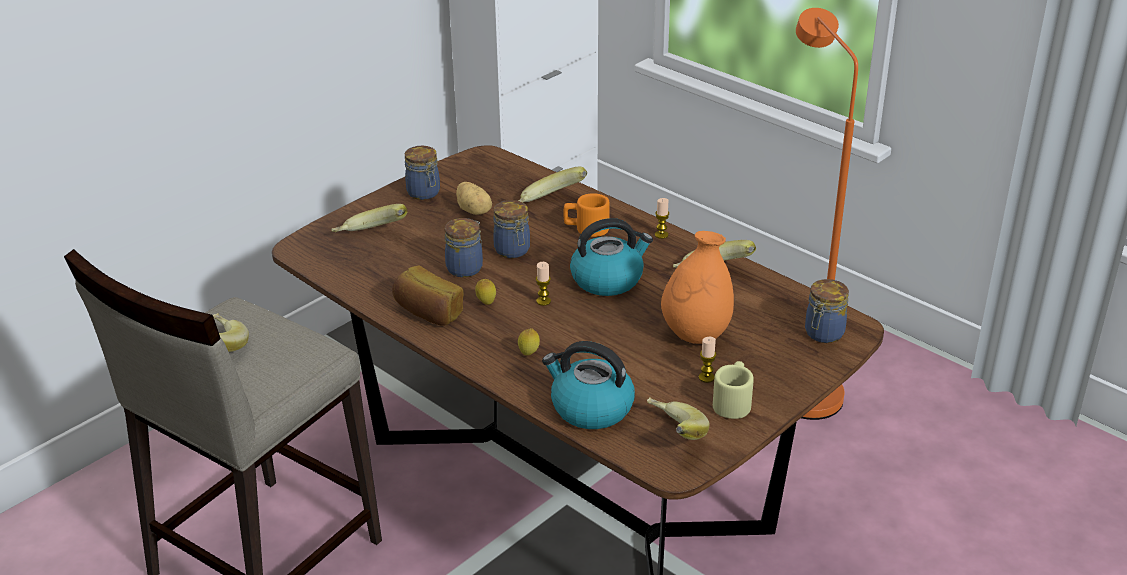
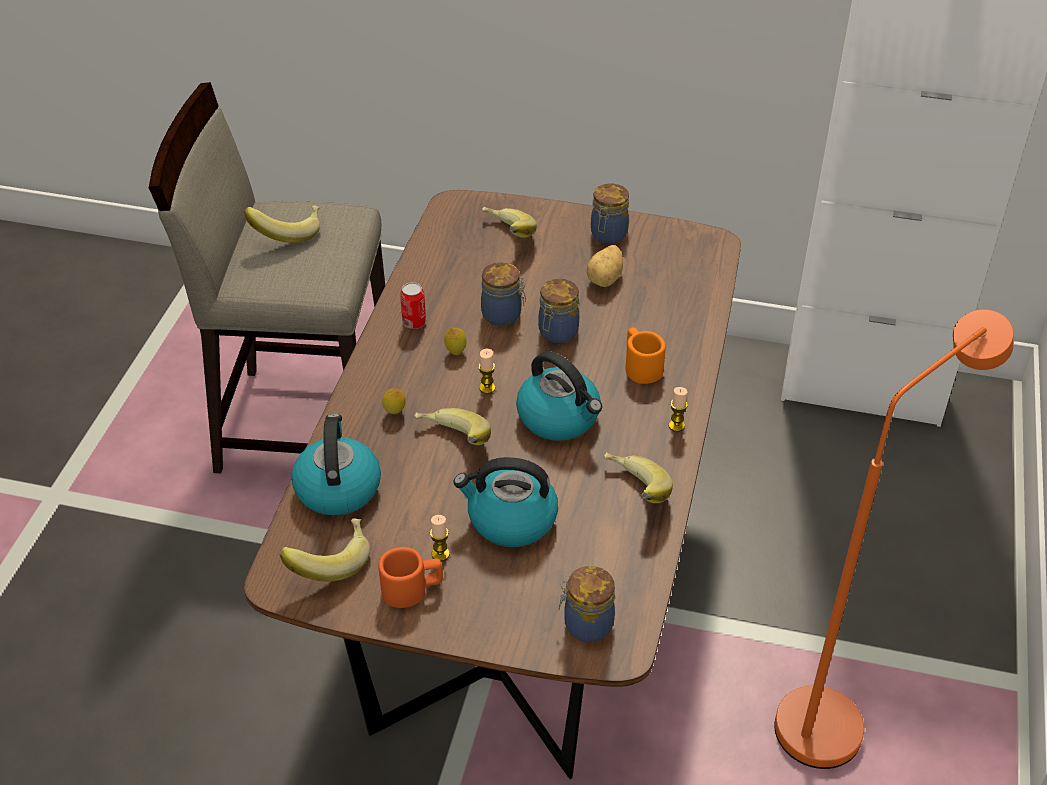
camera: 60 degrees right, 10 degrees up
(428, 312) = (414, 322): bread -> can
(550, 204) = (663, 323): banana -> banana (452, 443)
(696, 334) = (510, 519): orange vase -> kettle
(733, 402) = (412, 589): beige mug -> orange mug

